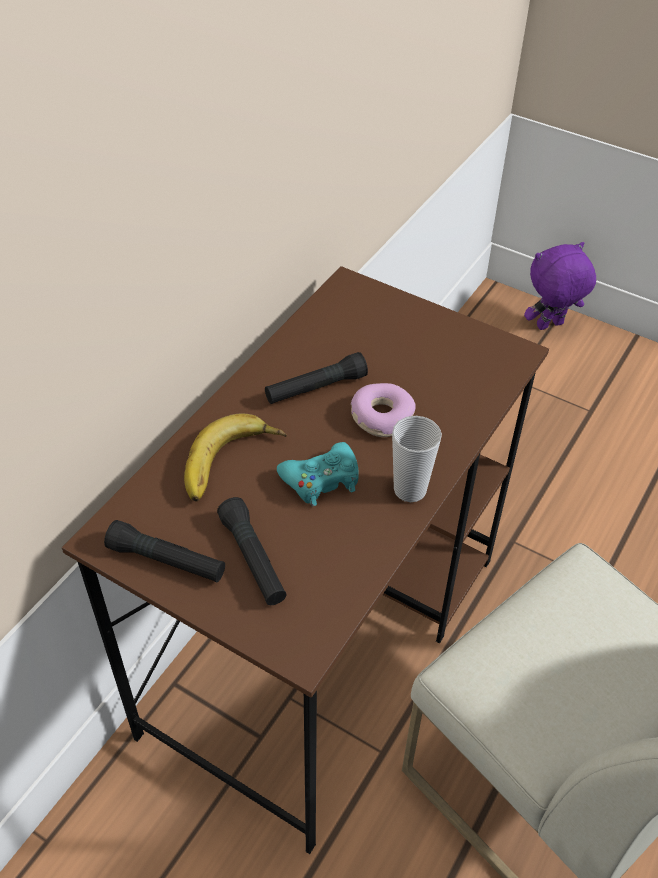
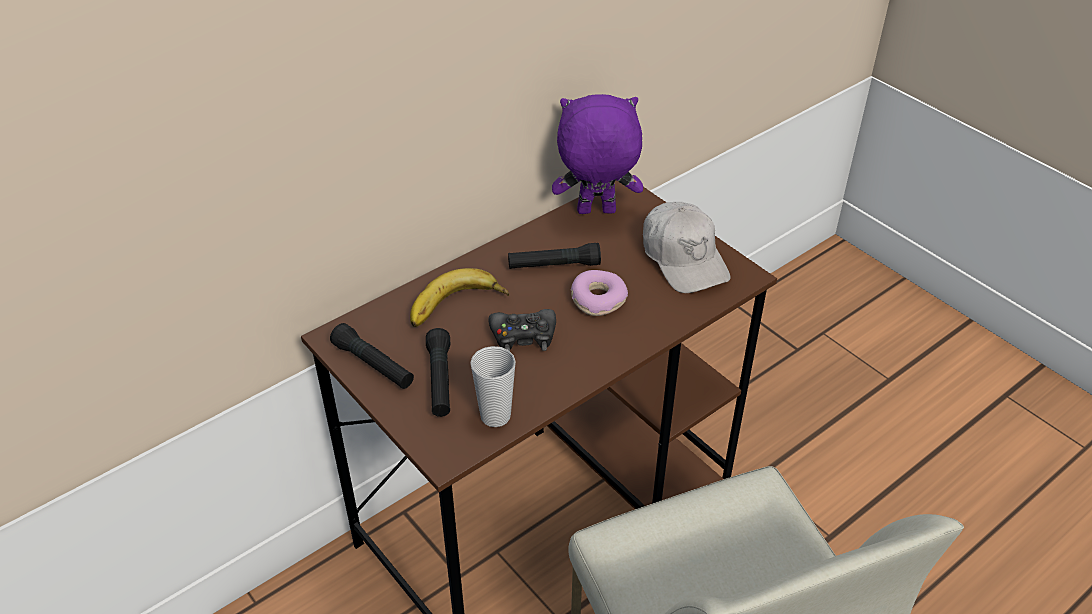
camera: 20 degrees right, 5 degrees down
(321, 480) = (523, 336): turquoise game controller -> black game controller
(410, 490) = (593, 361): cup -> cup (495, 416)
(447, 348) = (684, 258): none -> white cap
(550, 326) = (881, 292): purple plush toy -> purple plush toy (595, 212)

